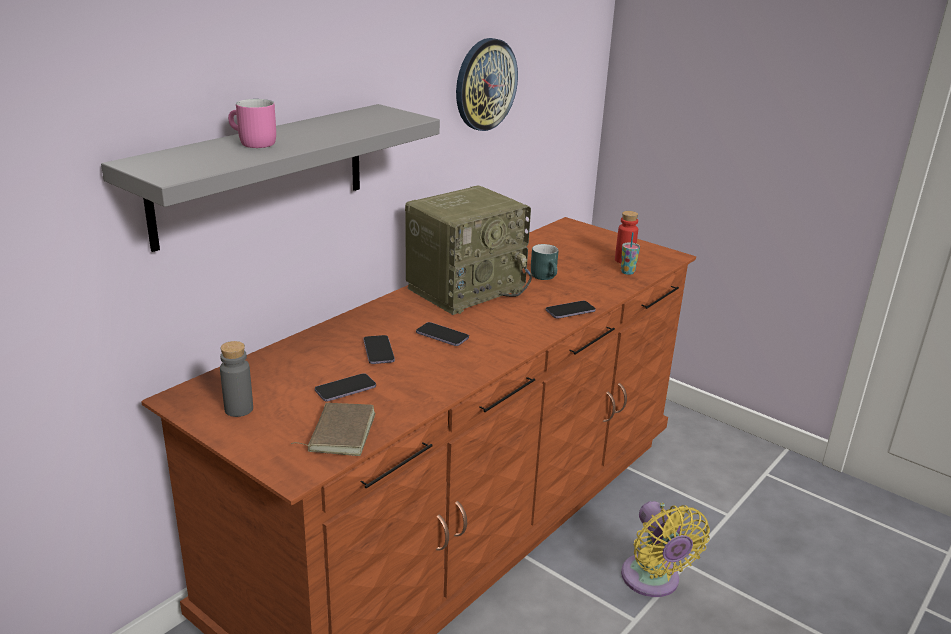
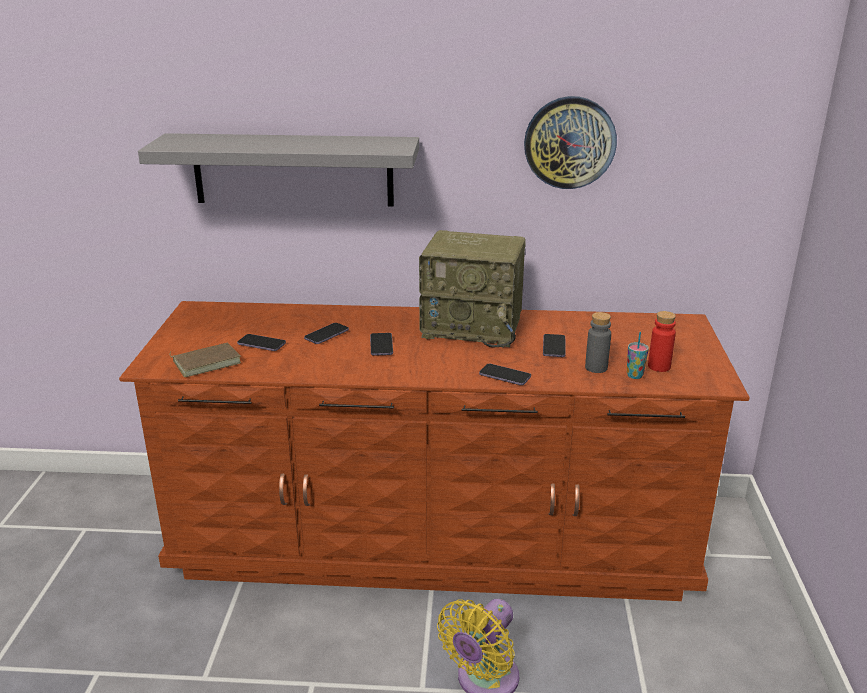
camera: 55 degrees right, 0 degrees up
(239, 409) = (200, 326): grey bottle -> grey bottle (596, 368)
(251, 143) = (253, 141): pink mug -> none
(546, 277) = (554, 347): turquoise mug -> phone

